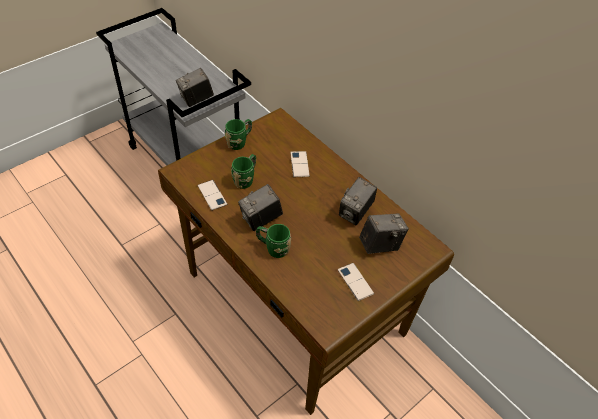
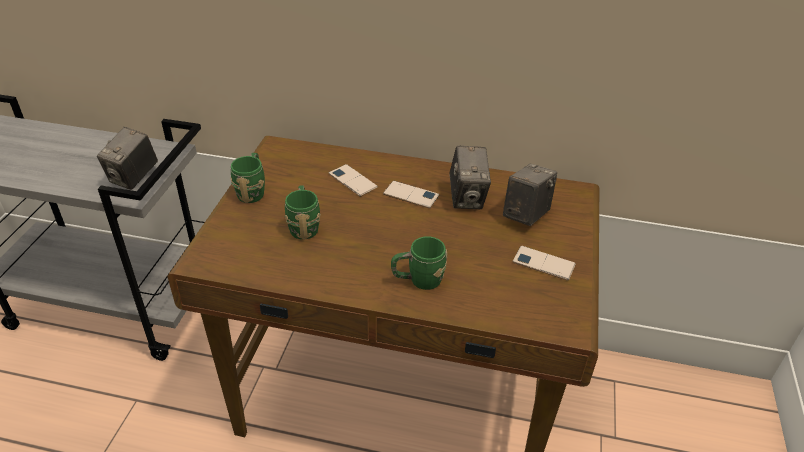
camera: 35 degrees left, 10 degrees down
(212, 195) = (279, 264): phone -> phone (411, 195)
(261, 219) = (370, 259): camera -> none

